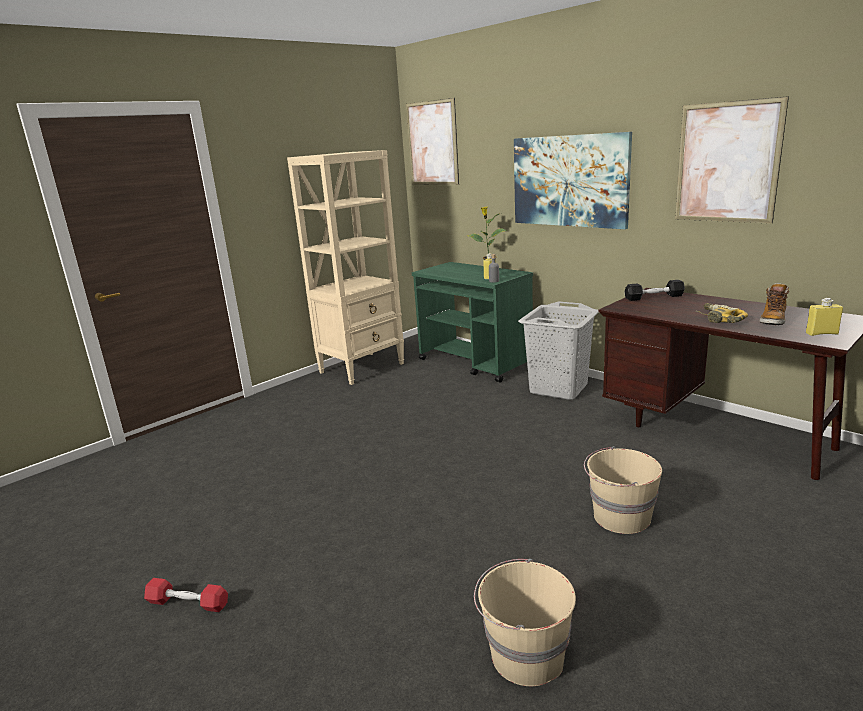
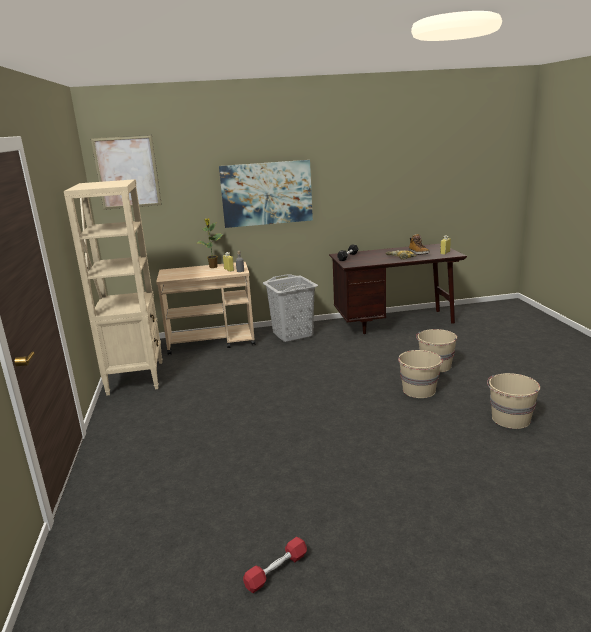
camera: 55 degrees left, 0 degrees up
(188, 603) = (377, 514): red dumbbell -> red dumbbell (276, 571)
(475, 363) = (212, 342): green cart -> beige cart
(520, 530) = (419, 390): none -> beige bucket
(727, 163) = (366, 175): picture -> none

